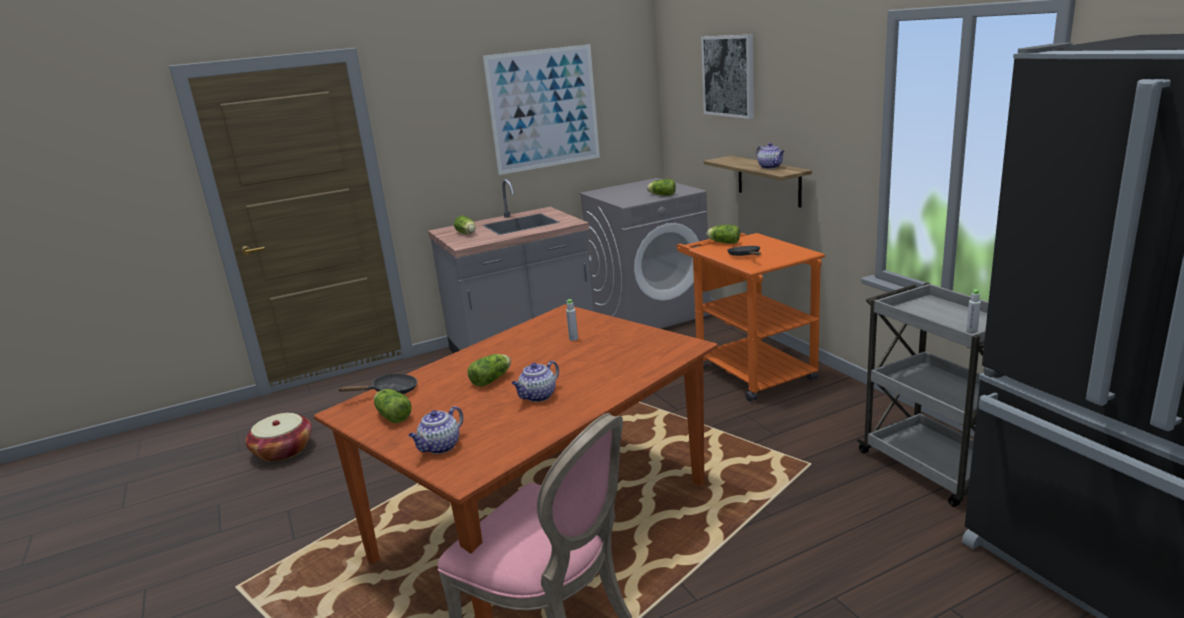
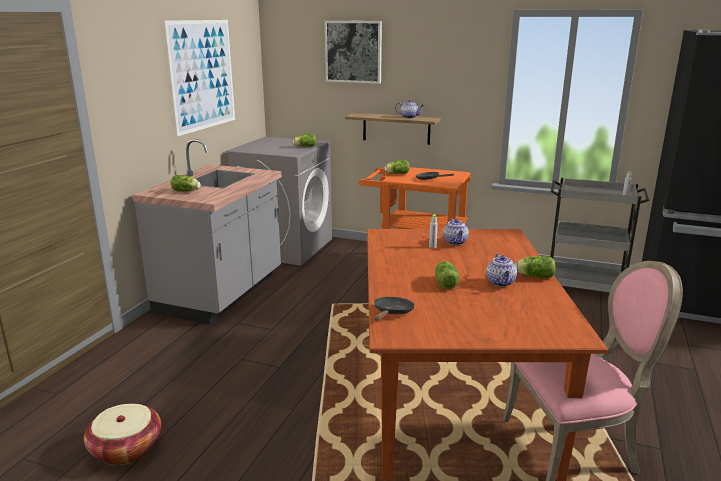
camera: 45 degrees left, 0 degrees up
(392, 416) = (438, 325): lettuce -> lettuce (533, 276)
(440, 447) = (522, 329): teapot -> teapot (455, 242)

